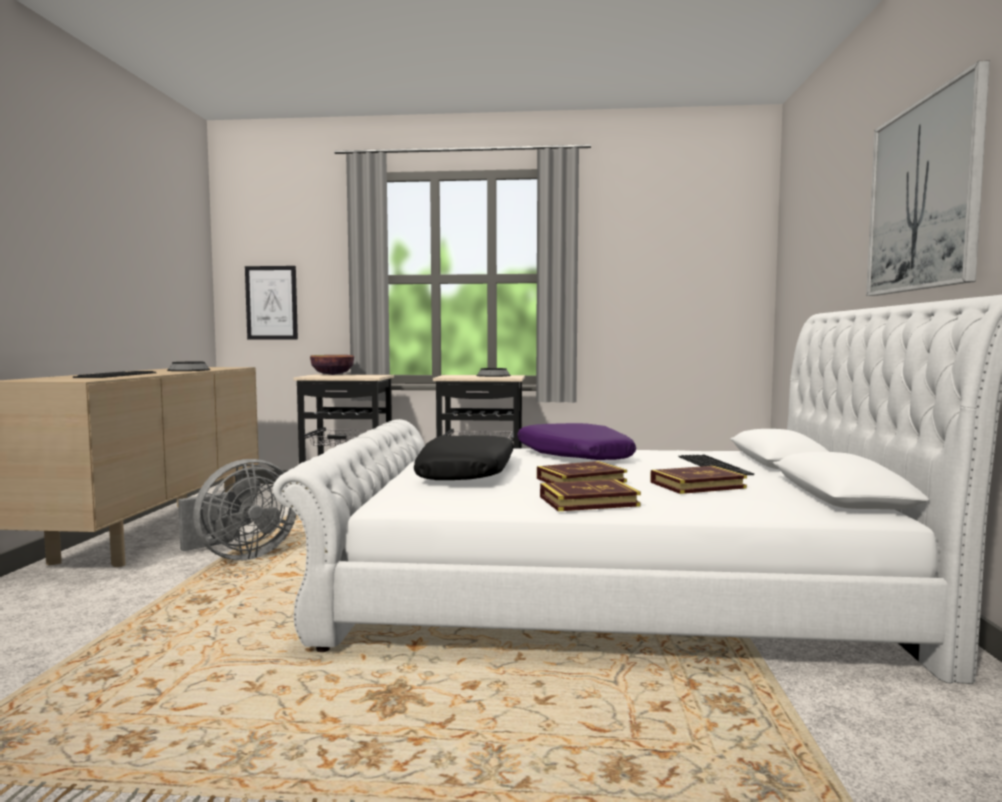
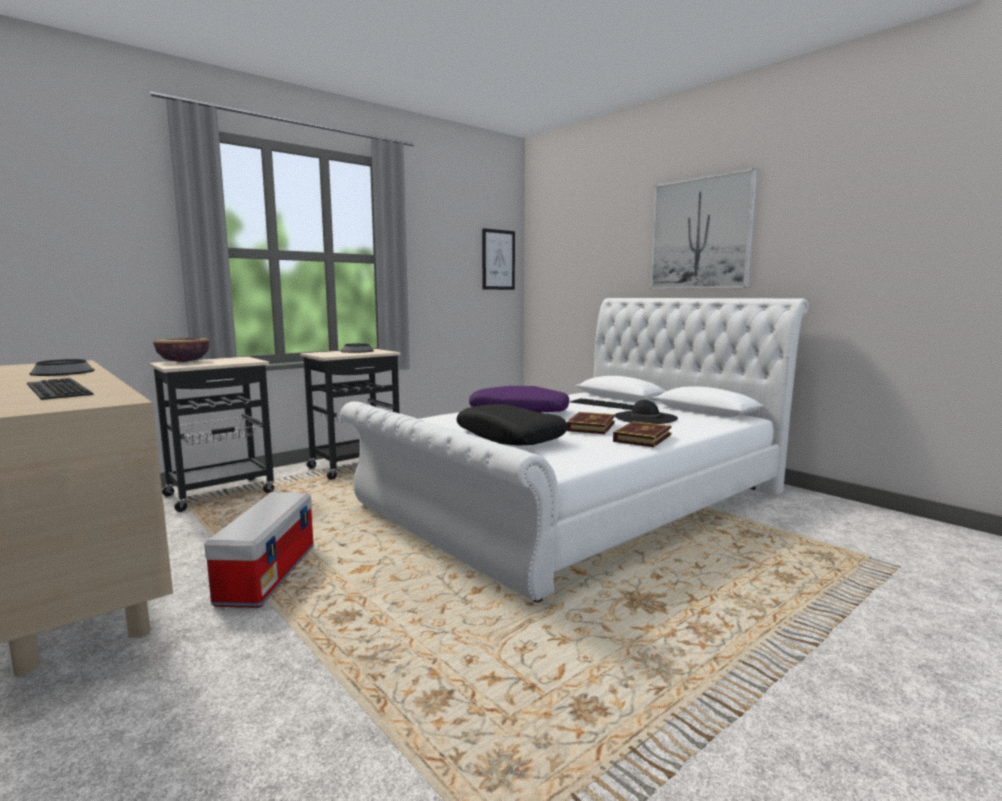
camera: 45 degrees left, 5 degrees up
(240, 556) = (267, 573): grey fan -> storage box
(271, 302) = (57, 274): picture -> picture (498, 260)
(697, 485) = (645, 417): book -> black hat

